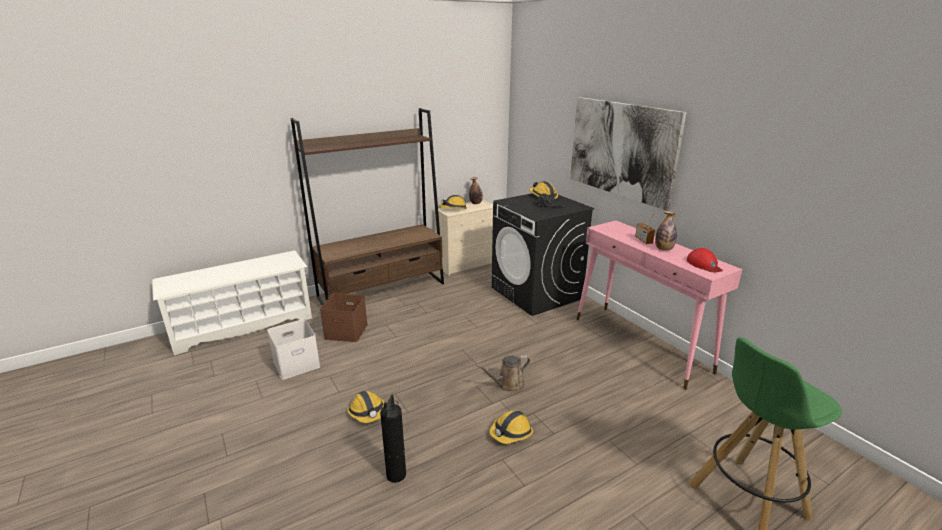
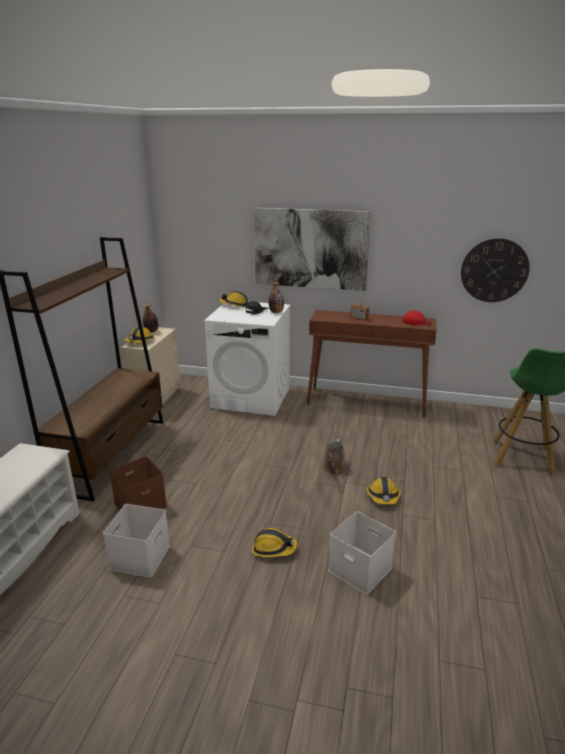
camera: 45 degrees left, 0 degrees up
(396, 473) = (361, 569): fire extinguisher -> white storage box
(536, 293) = (251, 398): black washing machine -> white washing machine
(641, 344) = (367, 402): pink console table -> brown console table
(664, 249) = (380, 320): bottle -> bottle (276, 312)
(840, 222) = (494, 270): none -> wall clock

